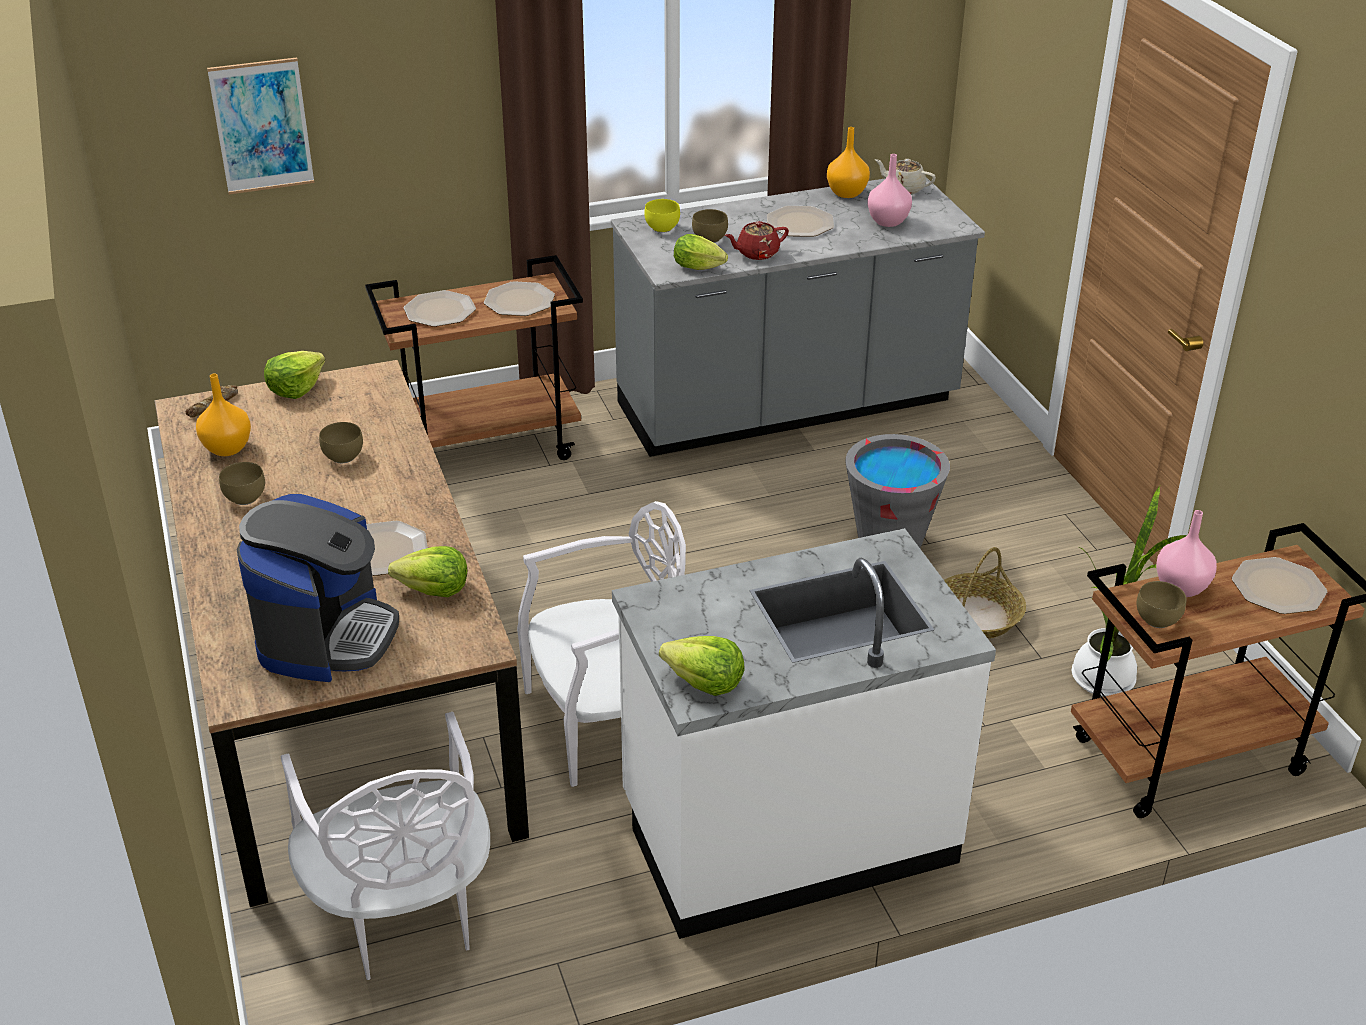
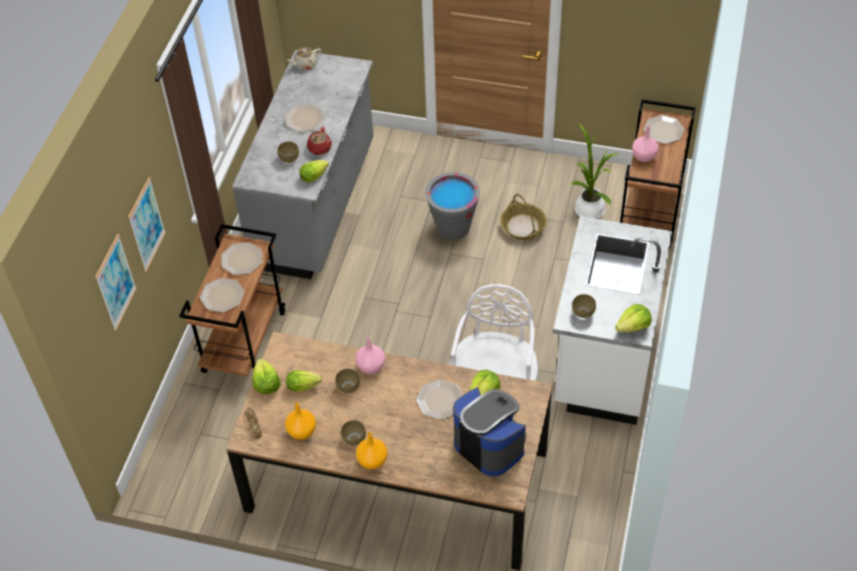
camera: 55 degrees left, 15 degrees up
(316, 420) = (305, 386): none -> lettuce
(387, 115) = (146, 224): none -> picture
(402, 916) = (562, 515): white chair -> none
(661, 228) = (261, 171): yellow bowl -> none
(847, 193) = (291, 86): orange vase -> orange vase (373, 461)
(888, 222) = (333, 87): pink vase -> pink vase (371, 367)
(1157, 619) = (656, 175): brown bowl -> brown bowl (582, 312)

